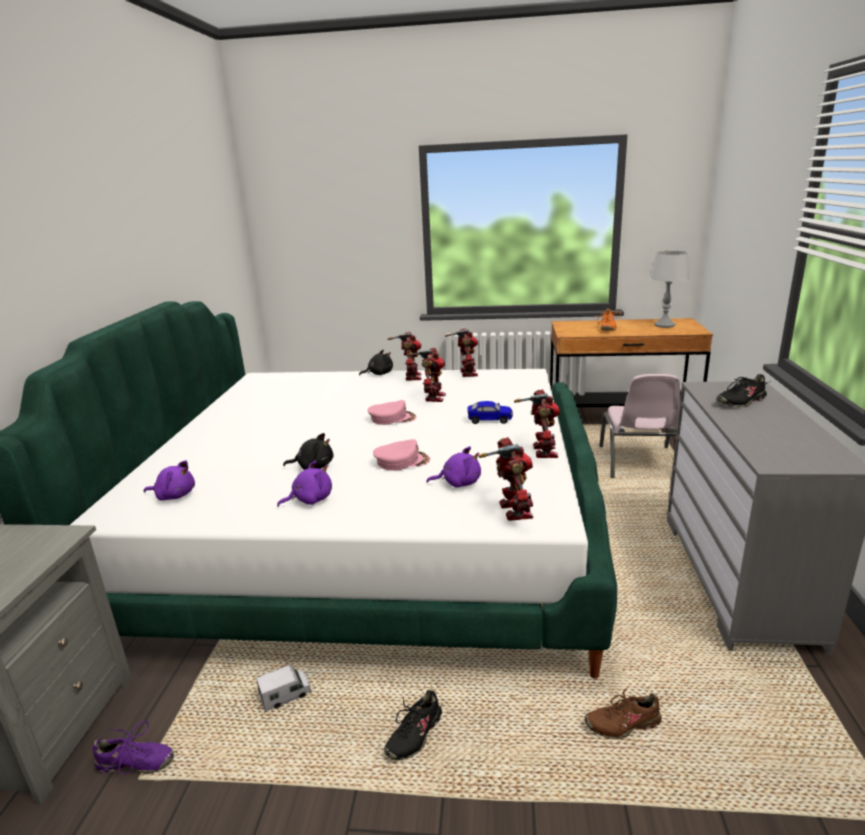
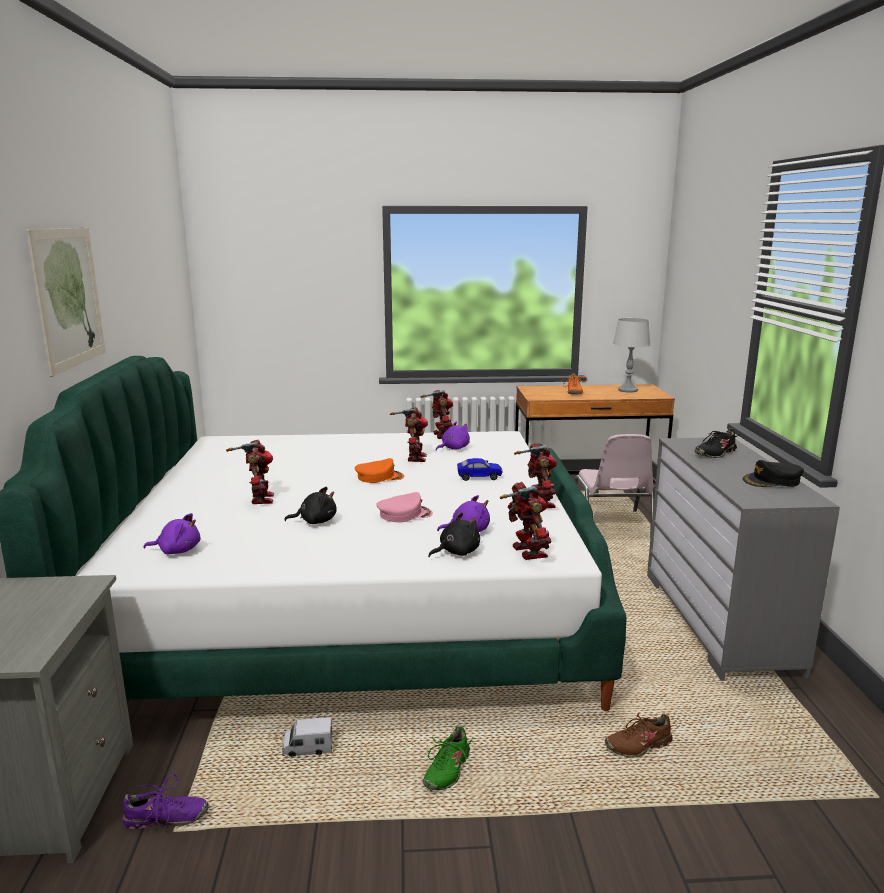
camera: 10 degrees left, 5 degrees down
(81, 249) = (68, 297): none -> picture
(286, 695) = (308, 748): toy truck -> toy truck turned 150 degrees counterclockwise
(310, 500) = (324, 549): purple plush toy -> purple plush toy (453, 448)
(379, 374) = (348, 437): black plush toy -> black plush toy (456, 552)
(392, 418) = (379, 477): pink cap -> orange cap
(411, 377) = (384, 439): toy robot -> toy robot (260, 499)
(414, 734) = (446, 770): black shoe -> green shoe
(801, 438) = (772, 481): none -> black cap

